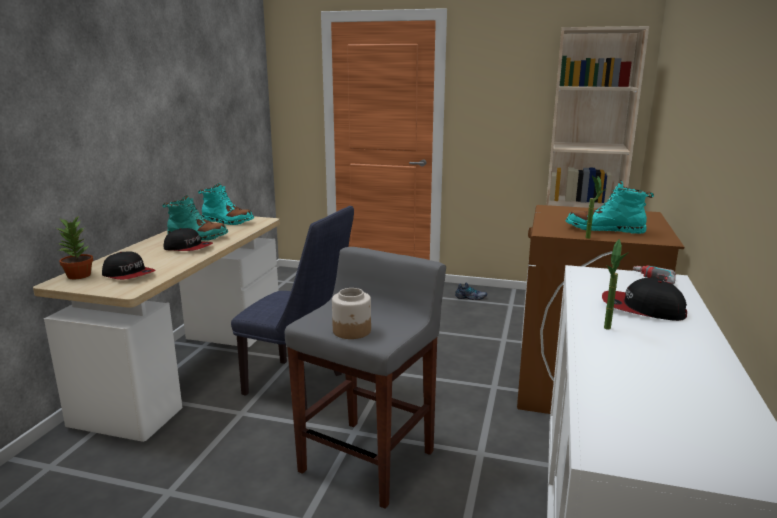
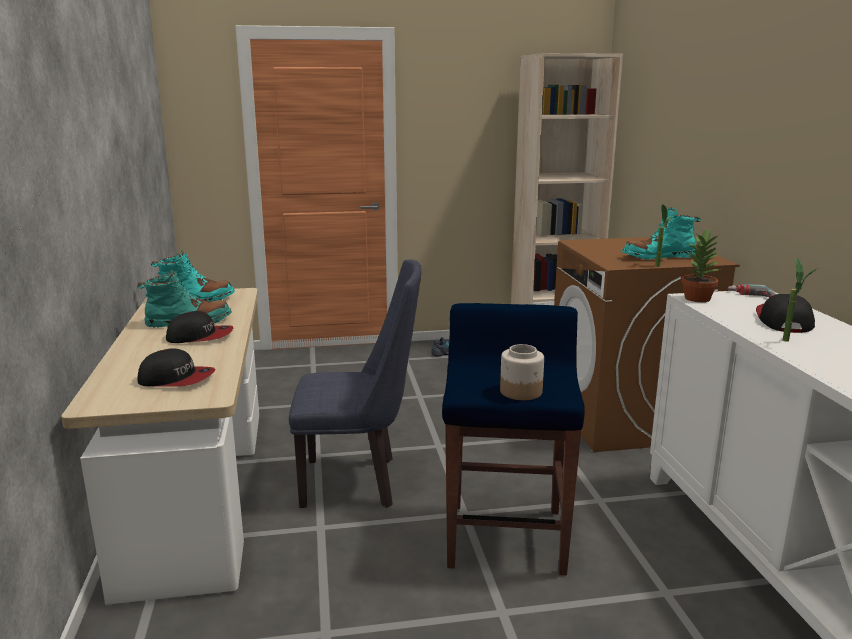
camera: 25 degrees left, 0 degrees up
(79, 276) = (108, 392): potted plant -> potted plant (698, 298)
(369, 460) = (506, 536): grey stool -> blue stool
(642, 309) = (783, 321): cap -> cap turned 105 degrees clockwise

